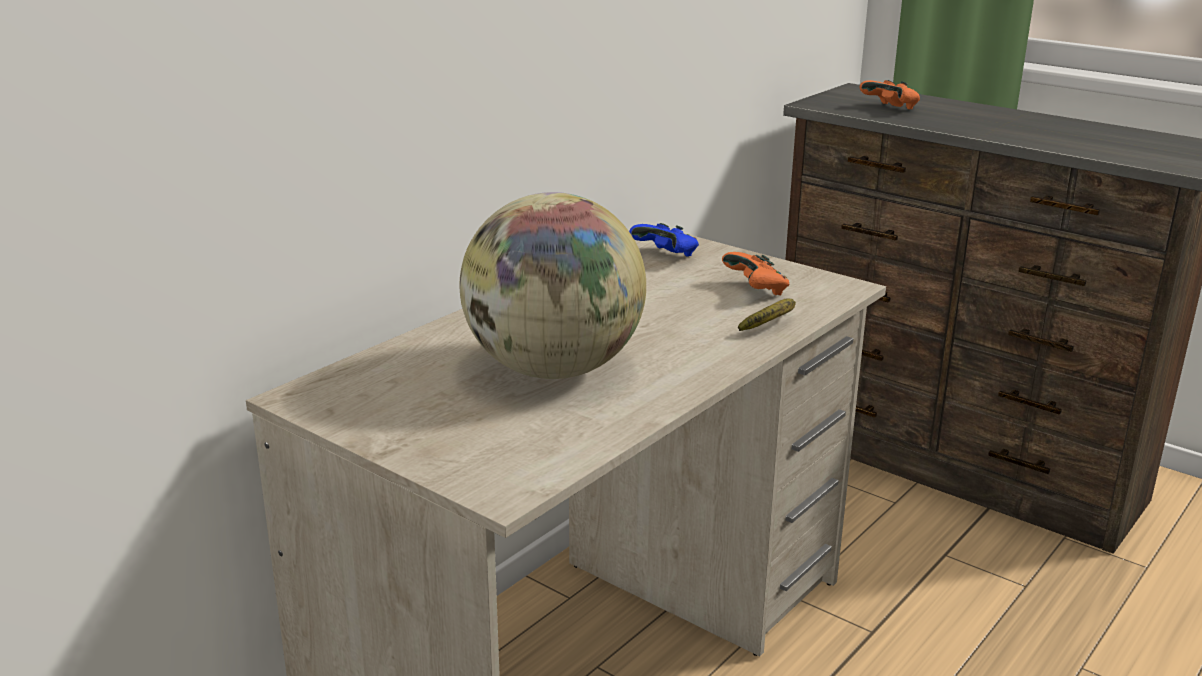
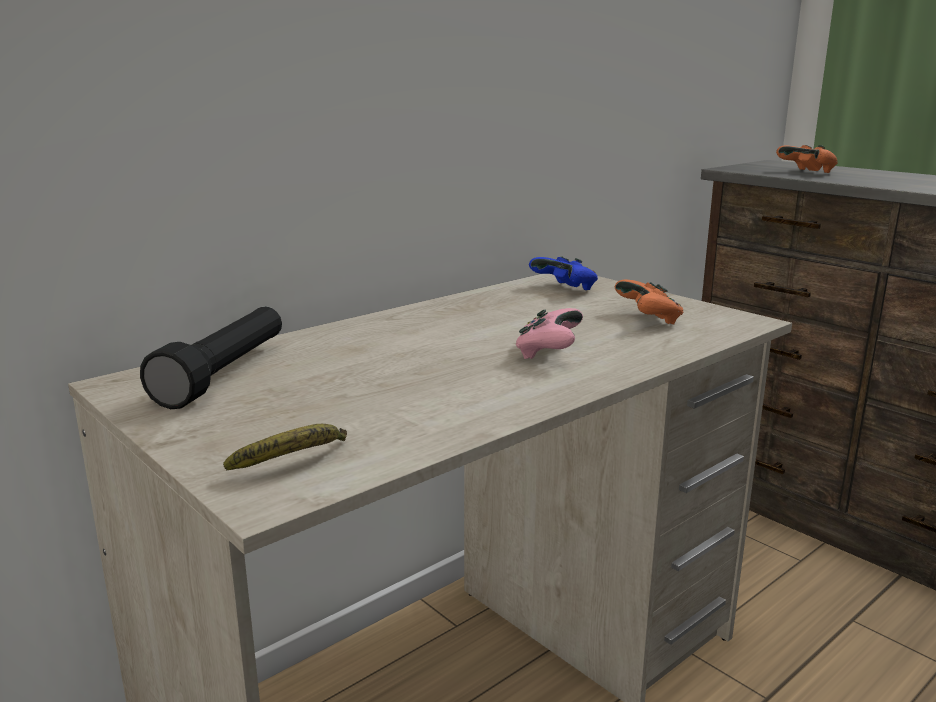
camera: 10 degrees right, 5 degrees down
(390, 380) = (225, 374): none -> black flashlight
(553, 369) = (401, 375): globe -> none
(676, 336) = (548, 352): none -> pink game controller
(772, 325) = (657, 349): banana -> banana (296, 462)

